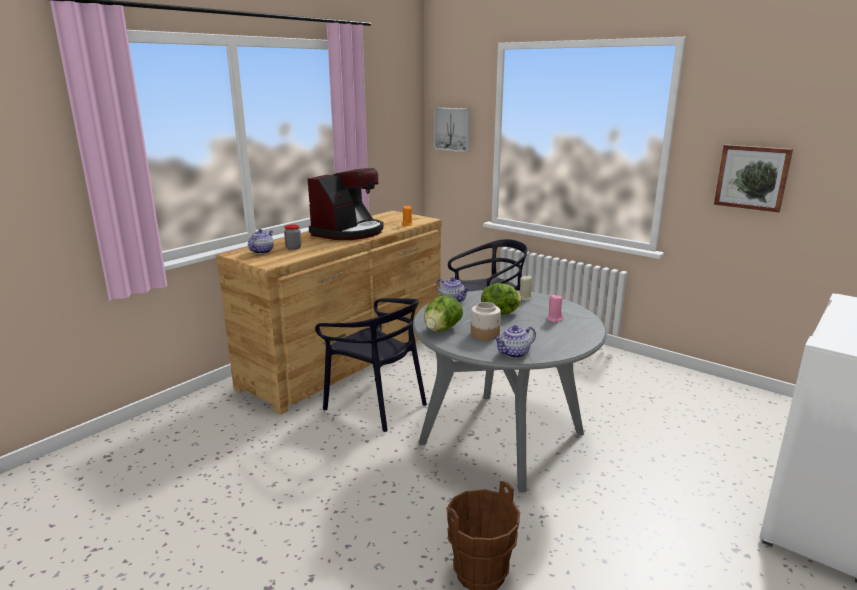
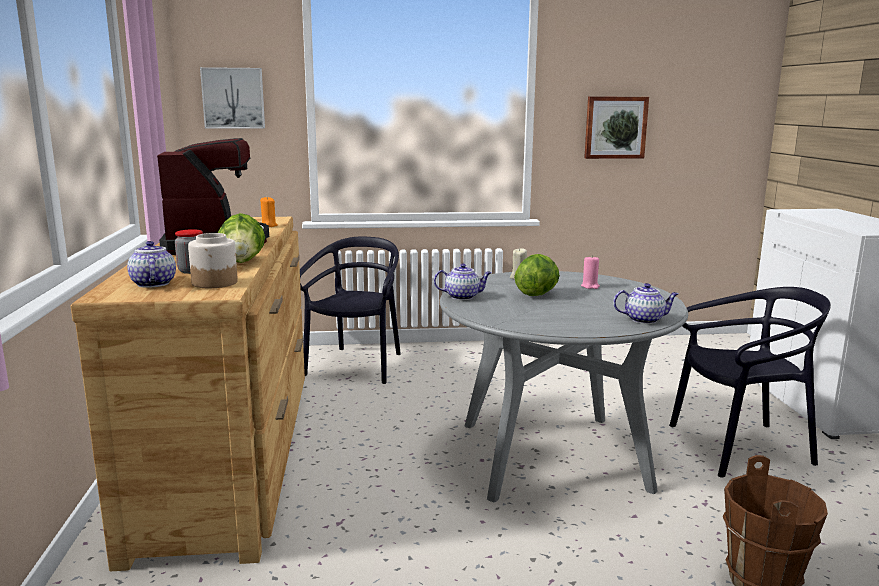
camera: 45 degrees left, 5 degrees down
(376, 405) = (369, 487): black chair -> black chair (739, 447)
(442, 329) = (530, 322): lettuce -> lettuce (242, 261)
(485, 334) = (578, 313): jar -> jar (215, 283)
(514, 354) = (644, 320): teapot -> teapot turned 105 degrees counterclockwise

